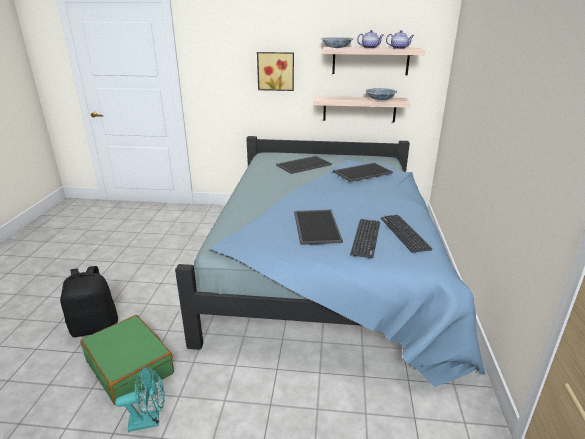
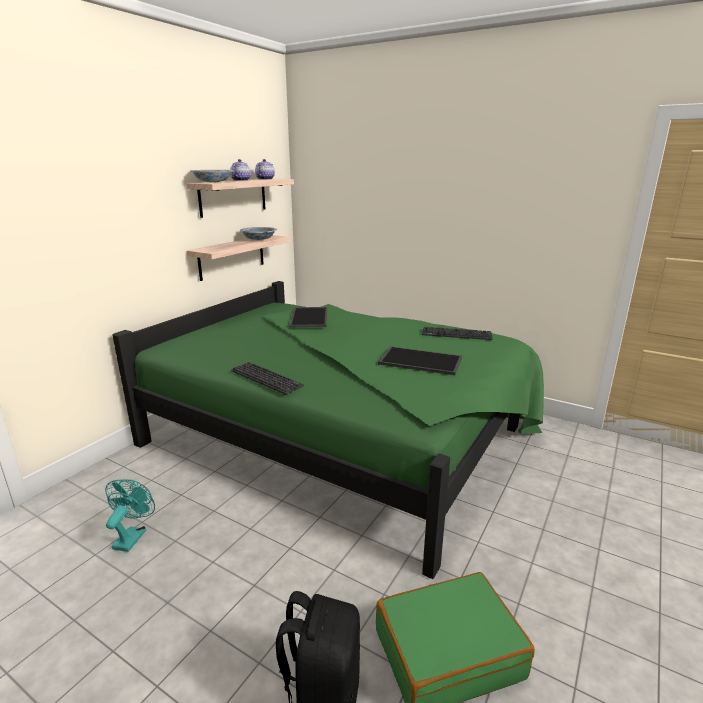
camera: 65 degrees left, 5 degrees down
(149, 420) = (556, 641): turquoise fan -> turquoise fan (132, 536)
(276, 71) = (134, 223): picture -> none
(304, 164) = (237, 336): tray -> none
(327, 270) = (346, 433): blue bed -> green bed
(366, 238) = (457, 348): keyboard -> keyboard (266, 378)

